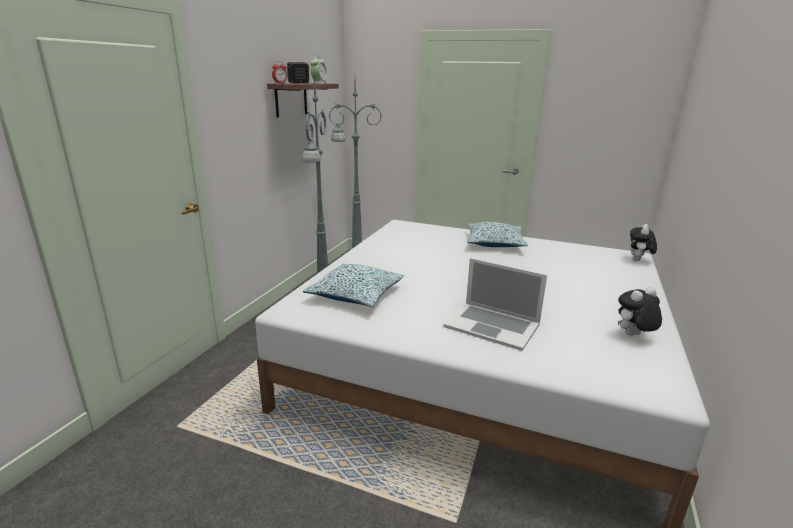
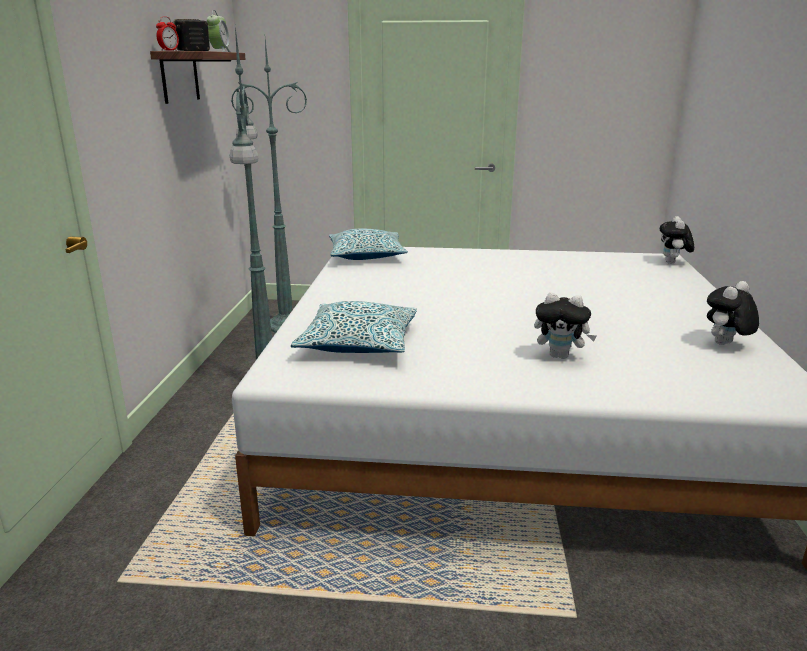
camera: 15 degrees left, 0 degrees up
(492, 325) = (560, 356): laptop -> plush toy
(495, 243) = (494, 261): pillow -> pillow (366, 255)

